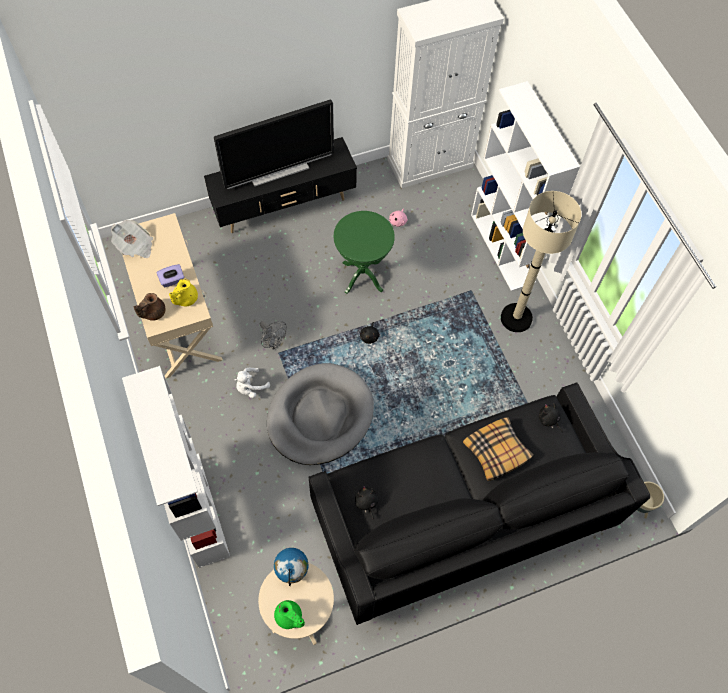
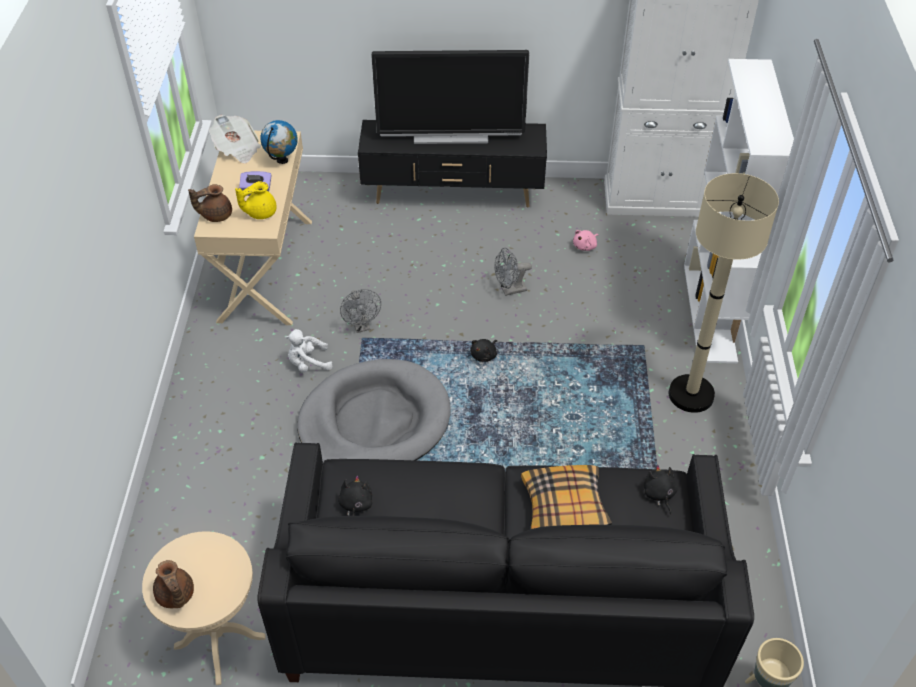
camera: 25 degrees right, 15 degrees down
(198, 508) = (169, 471): white bookcase -> none
(289, 617) = (175, 596): green teapot -> brown teapot
(292, 571) = (212, 544): globe -> globe (282, 160)
(362, 276) = (509, 290): green side table -> grey fan

